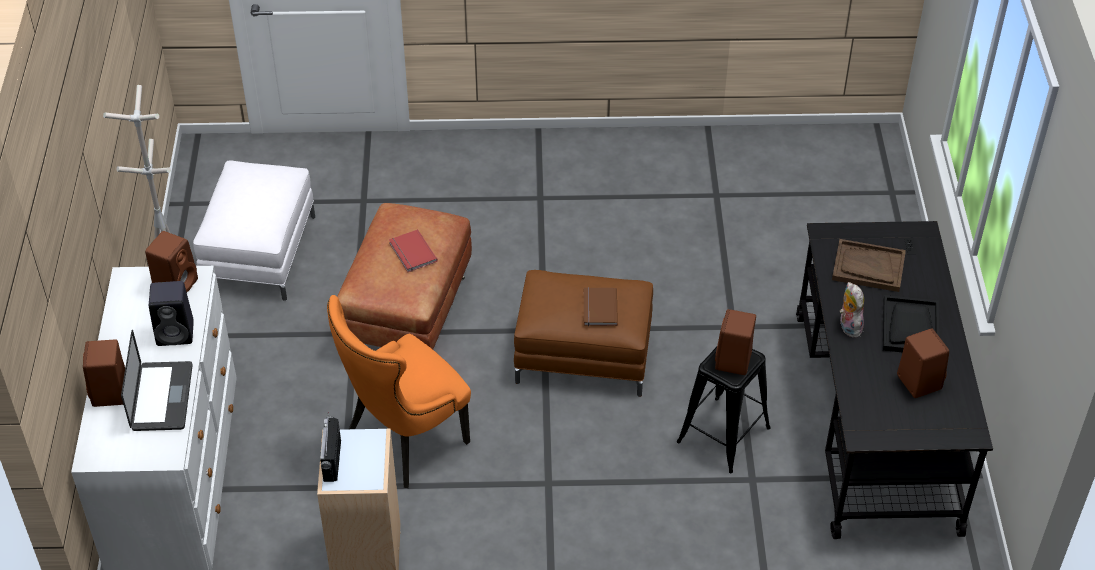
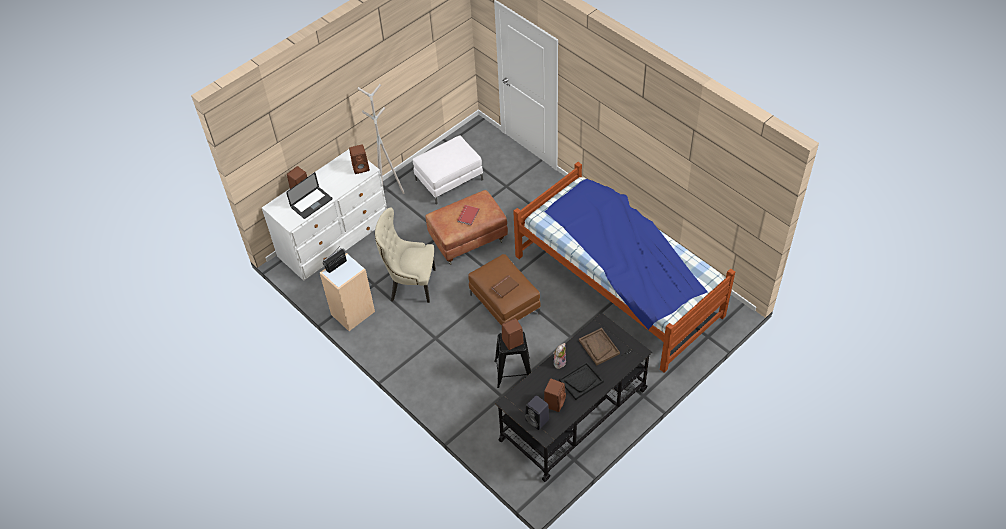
camera: 50 degrees right, 5 degrees up
(177, 333) = (341, 185): black speaker -> black speaker (538, 420)
(405, 440) = (411, 284): orange chair -> beige chair
(699, 214) = (618, 284): none -> bed

